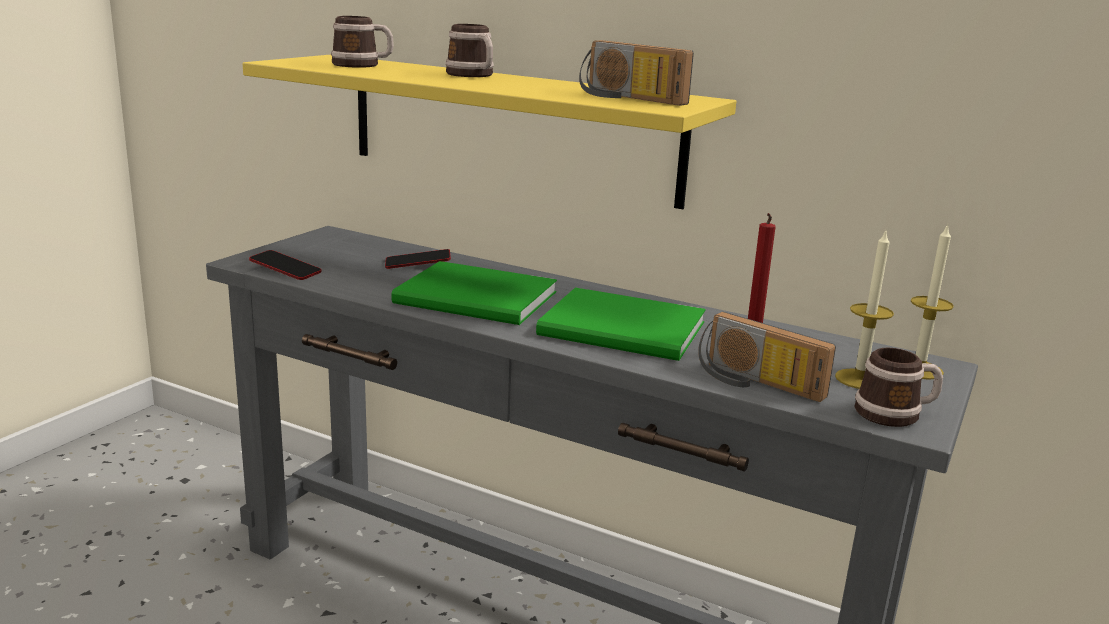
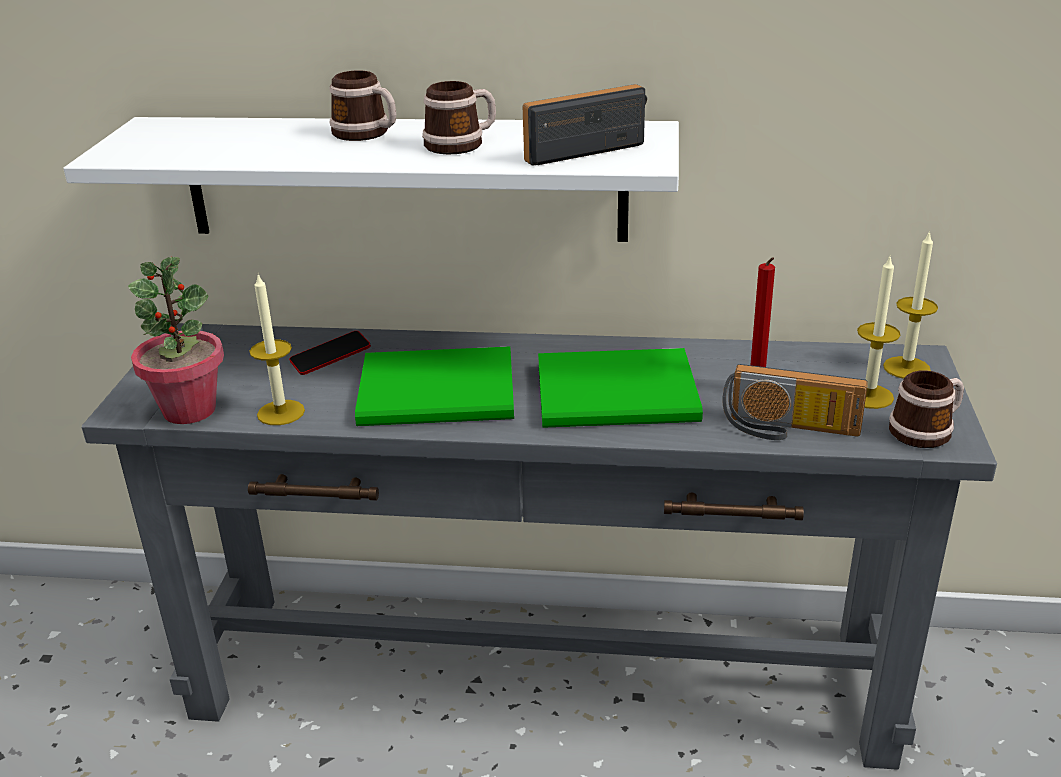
camera: 20 degrees left, 10 degrees up
(285, 270) = (189, 410): phone -> potted plant
(347, 284) = (281, 412): none -> candle
(362, 65) = (215, 140): mug -> mug (461, 144)
(510, 128) = (404, 178): yellow shelf -> white shelf
(627, 98) = (583, 148): radio -> radio turned 135 degrees clockwise

